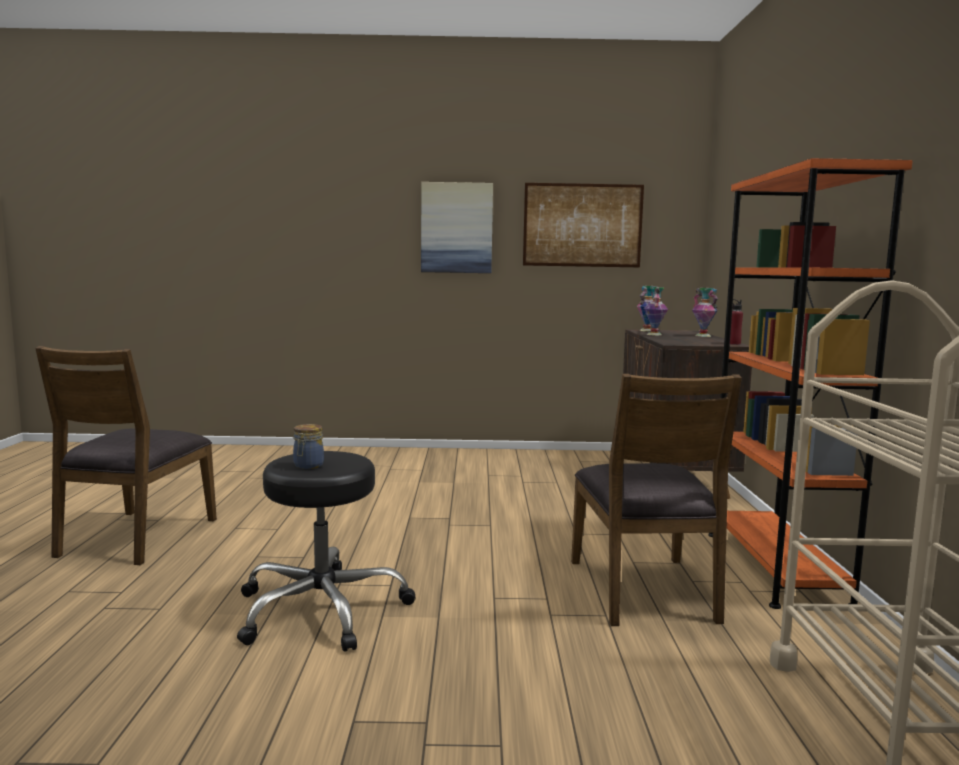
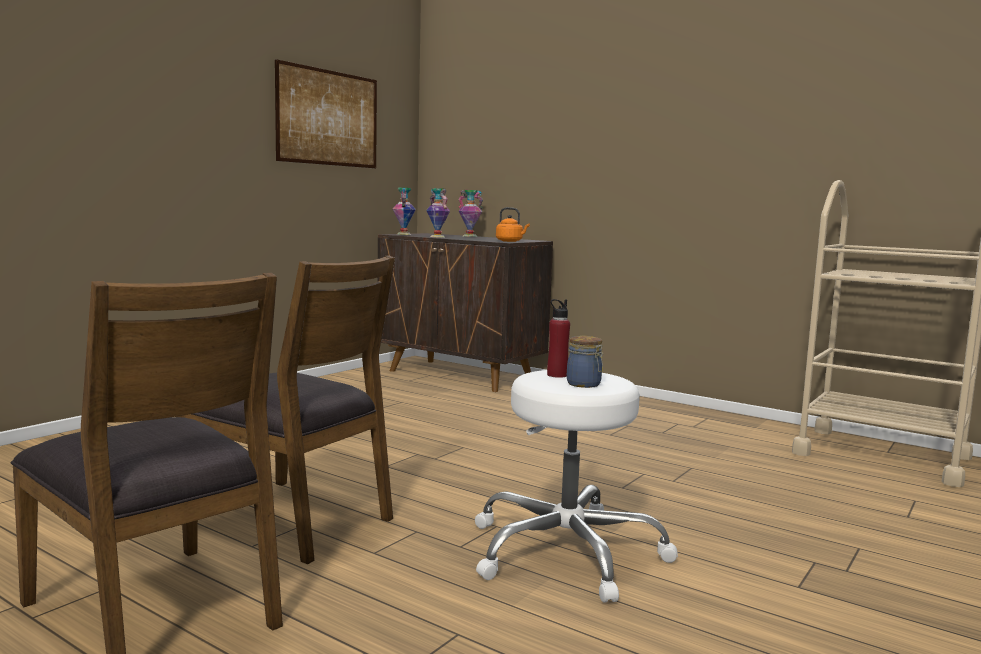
camera: 55 degrees left, 0 degrees up
(321, 609) = (567, 552): black stool -> white stool
(456, 228) = (204, 107): picture -> none
(644, 590) = (662, 447): brown chair -> brown chair (290, 519)
(684, 343) = (510, 241): none -> orange kettle
(734, 344) = (532, 240): red bottle -> red bottle (557, 375)
(775, 567) = (665, 410): orange bookcase -> none

